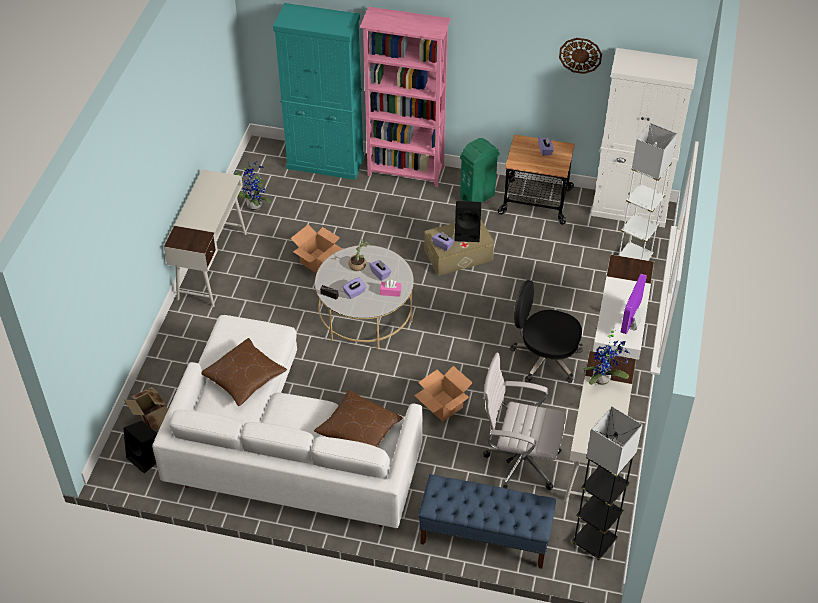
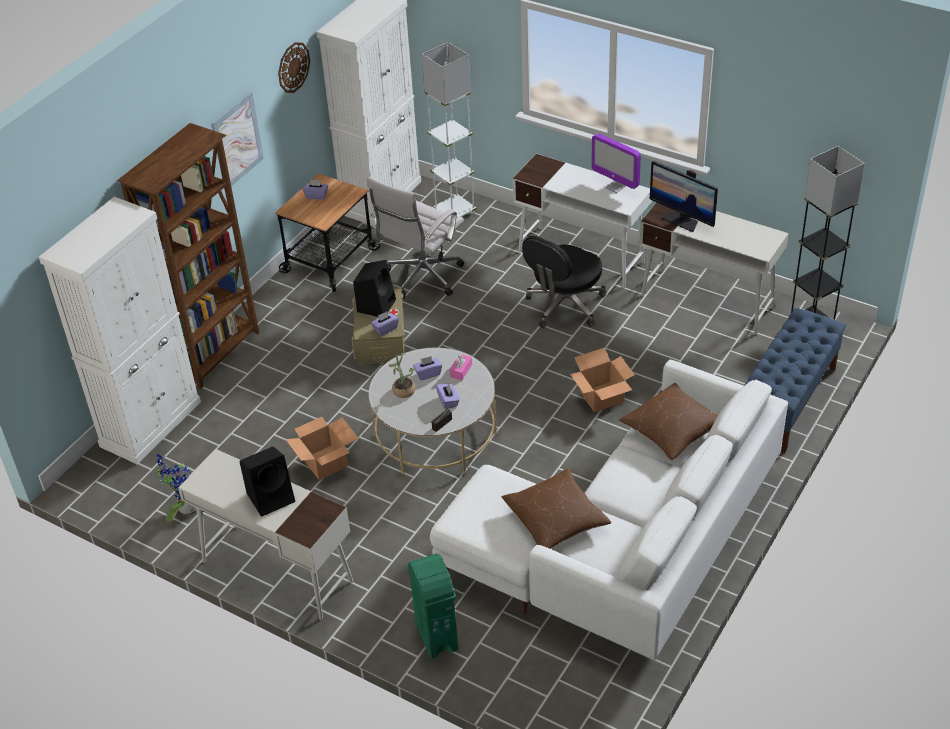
camera: 70 degrees left, 5 degrees down
(146, 457) = (588, 690): black speaker -> black speaker (271, 496)
(152, 419) = (525, 676): cardboard box -> none
(325, 162) = (151, 423): turquoise cabinet -> white cabinet
(406, 172) = (216, 353): pink bookcase -> brown bookcase
(477, 196) = (295, 303): green trash can -> green trash can (436, 635)
(497, 62) = (237, 141): none -> picture
(518, 462) = (698, 356): white office chair -> white office chair (421, 278)
(603, 379) = (682, 220): potted plant -> monitor

